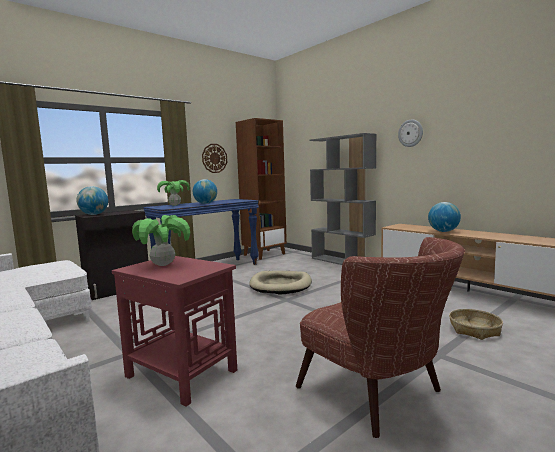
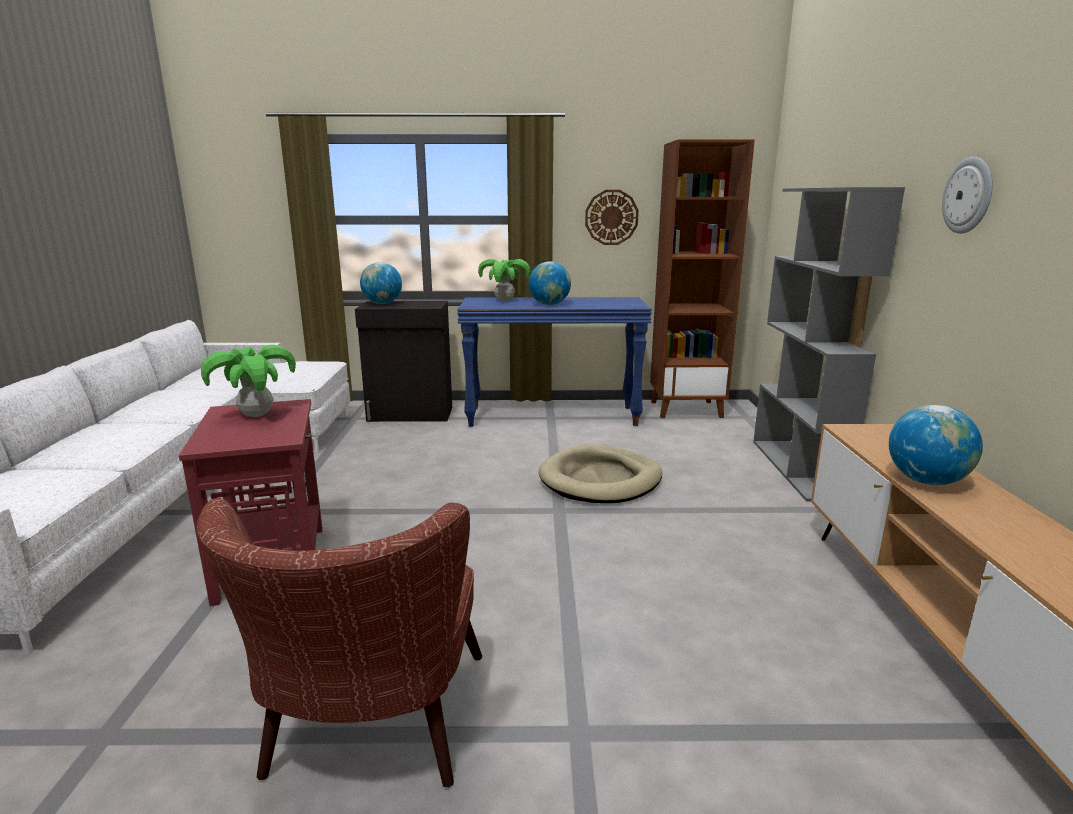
camera: 40 degrees right, 10 degrees up
(475, 330) = (754, 736): basket -> none

